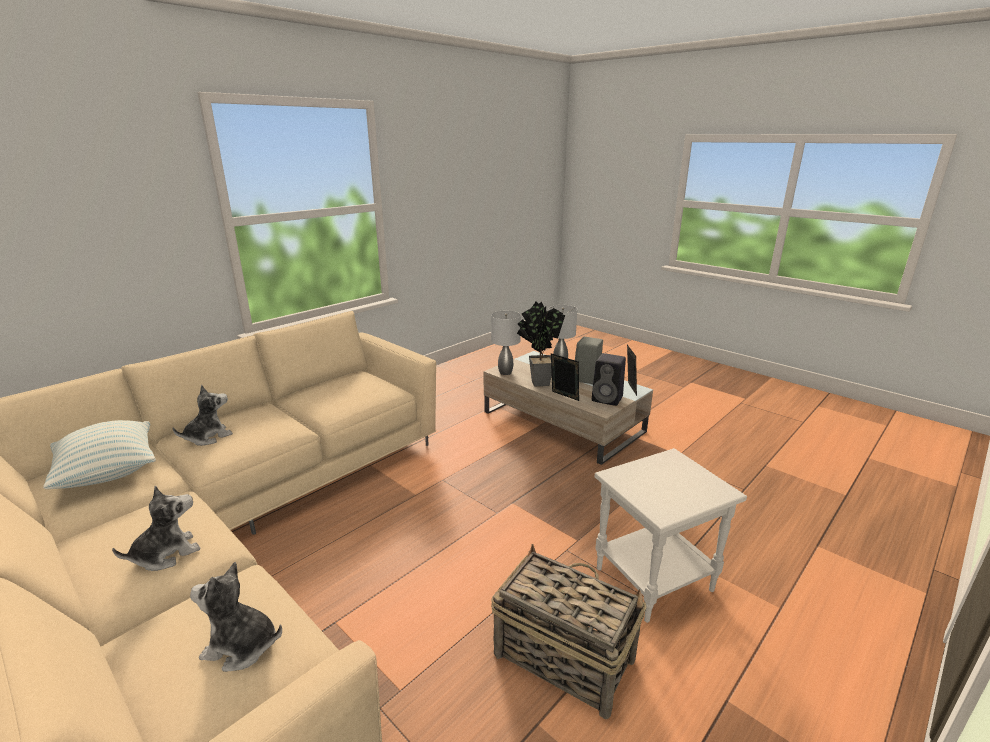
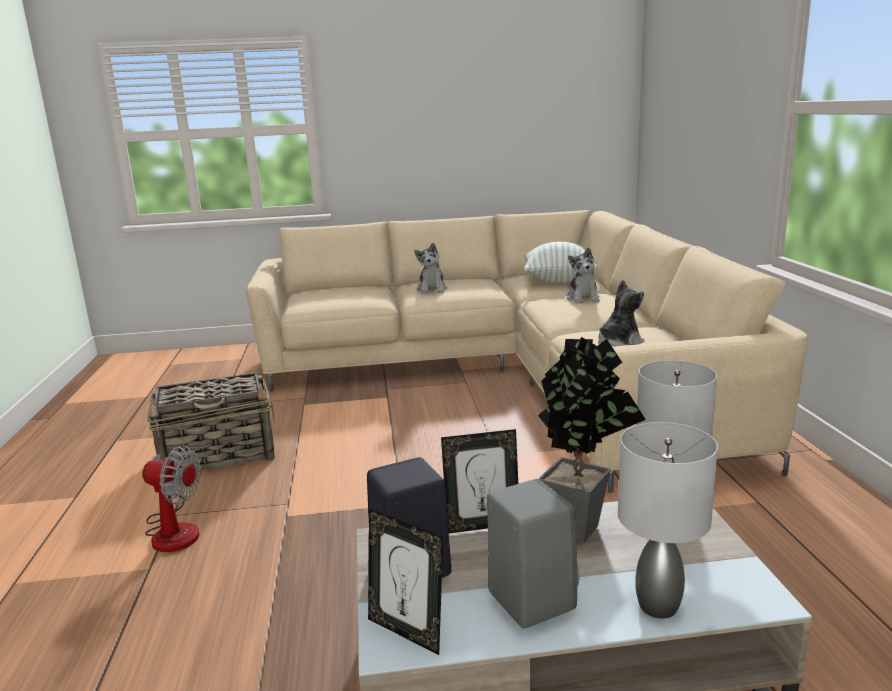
camera: 130 degrees right, 5 degrees down
(241, 646) = (328, 297): plush toy -> plush toy (619, 344)
(654, 581) = (174, 530): white side table -> fan

